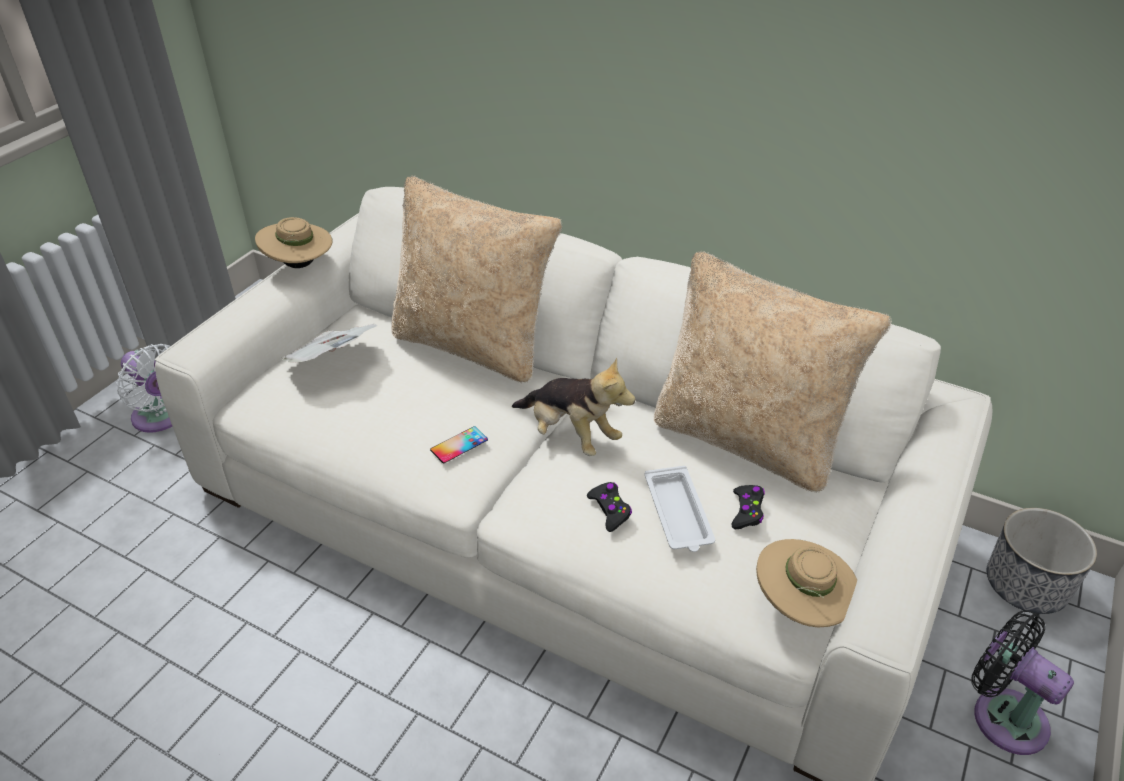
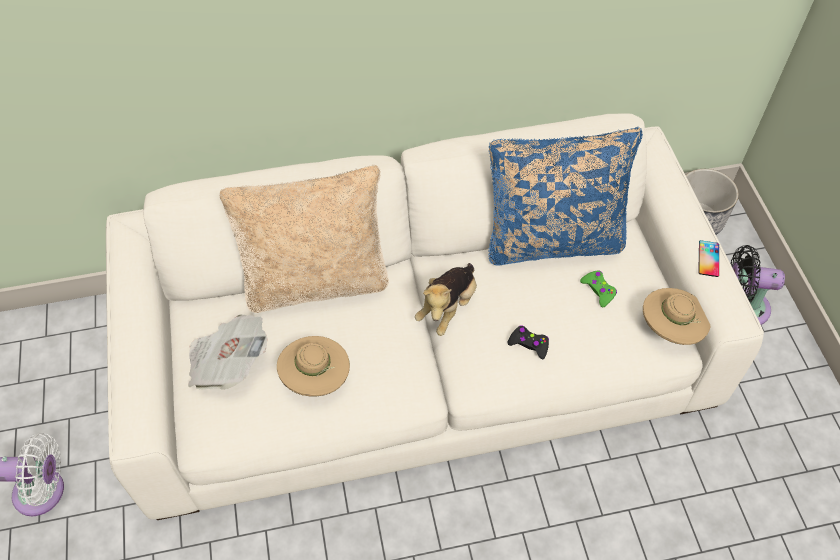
camera: 40 degrees left, 15 degrees up
(300, 265) = (127, 303): beige hat -> beige hat (316, 378)
(459, 445) = (393, 364): phone -> phone (708, 258)
(570, 435) = (448, 307): plush toy -> plush toy turned 120 degrees clockwise
(678, 514) = (567, 319): white tray -> none
(746, 445) = (554, 244): beige pillow -> blue pillow
(747, 511) = (598, 290): black game controller -> green game controller

